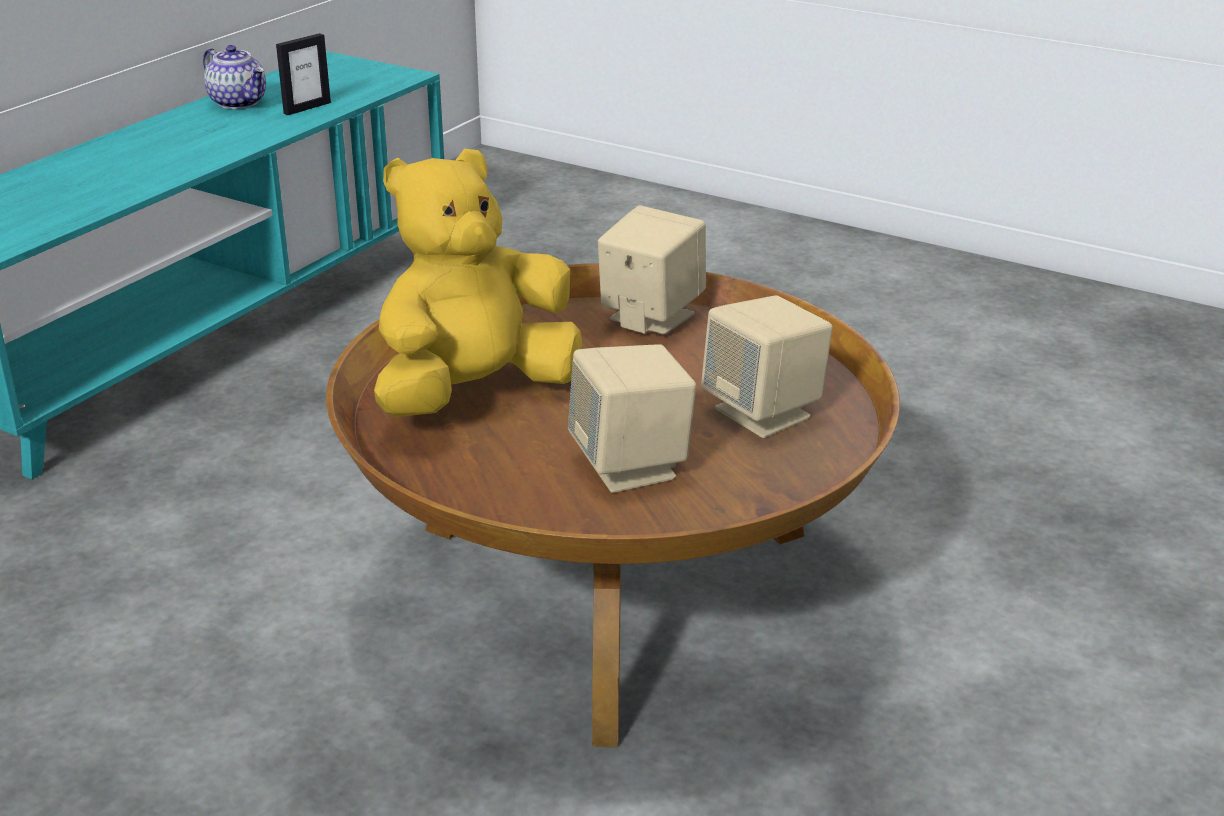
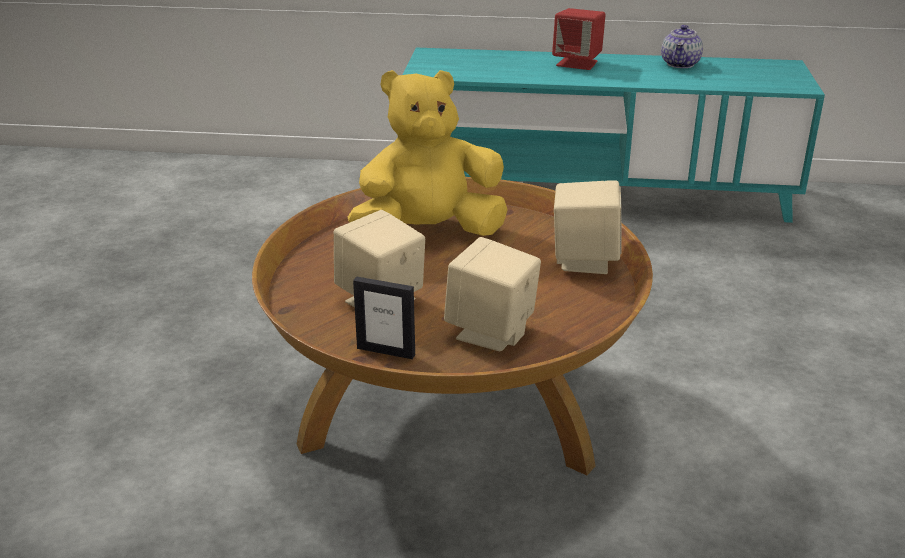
camera: 65 degrees right, 0 degrees up
(134, 150) = (577, 63): none -> red speaker
(307, 108) = (701, 79): picture frame -> picture frame (386, 351)
(475, 394) = (428, 233): yellow plush toy -> yellow plush toy turned 45 degrees counterclockwise

